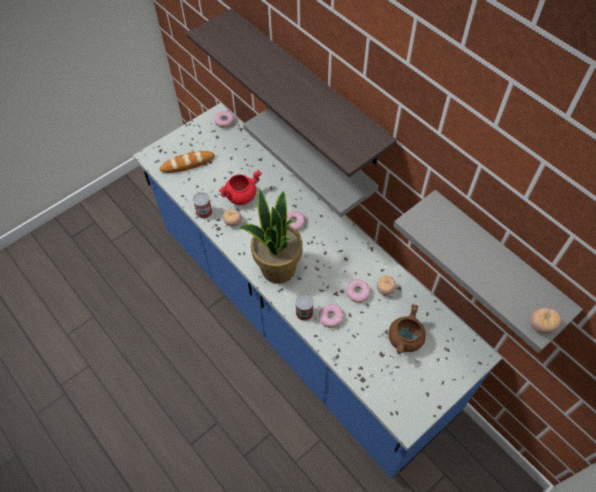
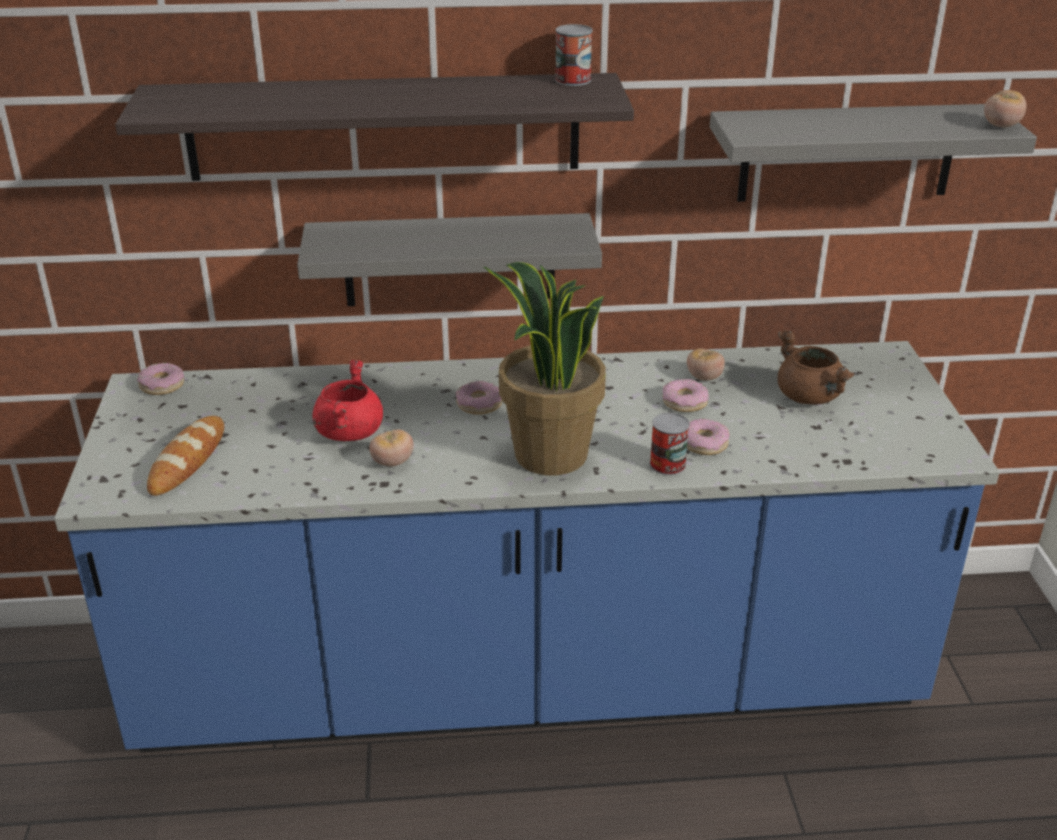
camera: 55 degrees left, 25 degrees down
(204, 212) = (325, 484): can -> can (573, 80)

